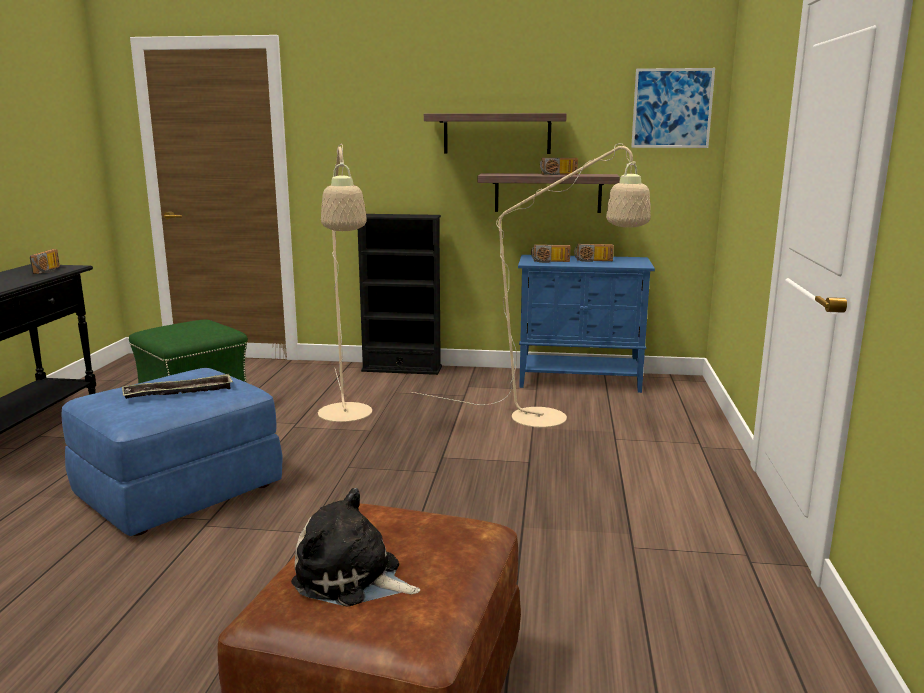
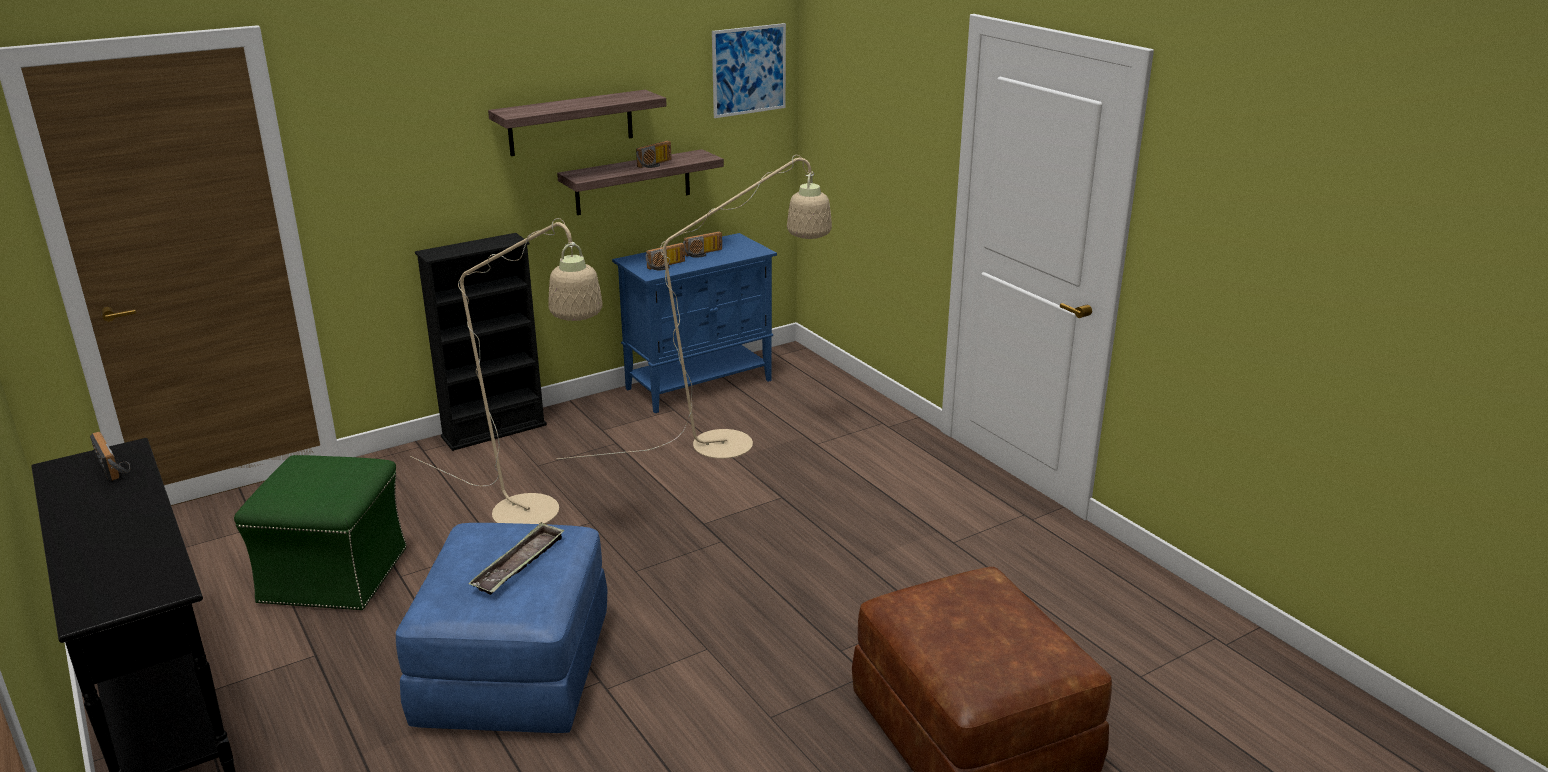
camera: 40 degrees left, 10 degrees up
(352, 579) = (984, 648): plush toy -> none

